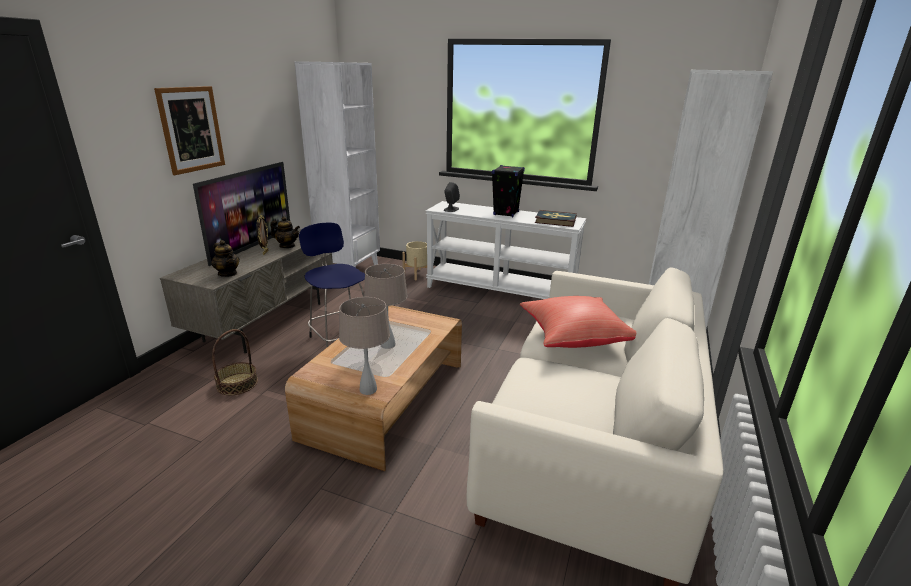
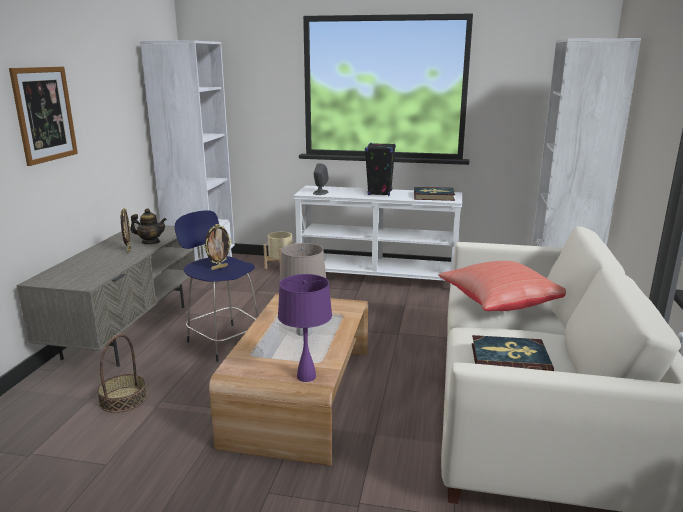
camera: 10 degrees left, 5 degrees down
(228, 274) = (98, 274): teapot -> none
(252, 246) = (109, 245): television -> none
(335, 275) = (219, 267): none -> picture frame
(368, 390) = (306, 377): beige table lamp -> purple table lamp
(551, 400) = (509, 360): none -> book

